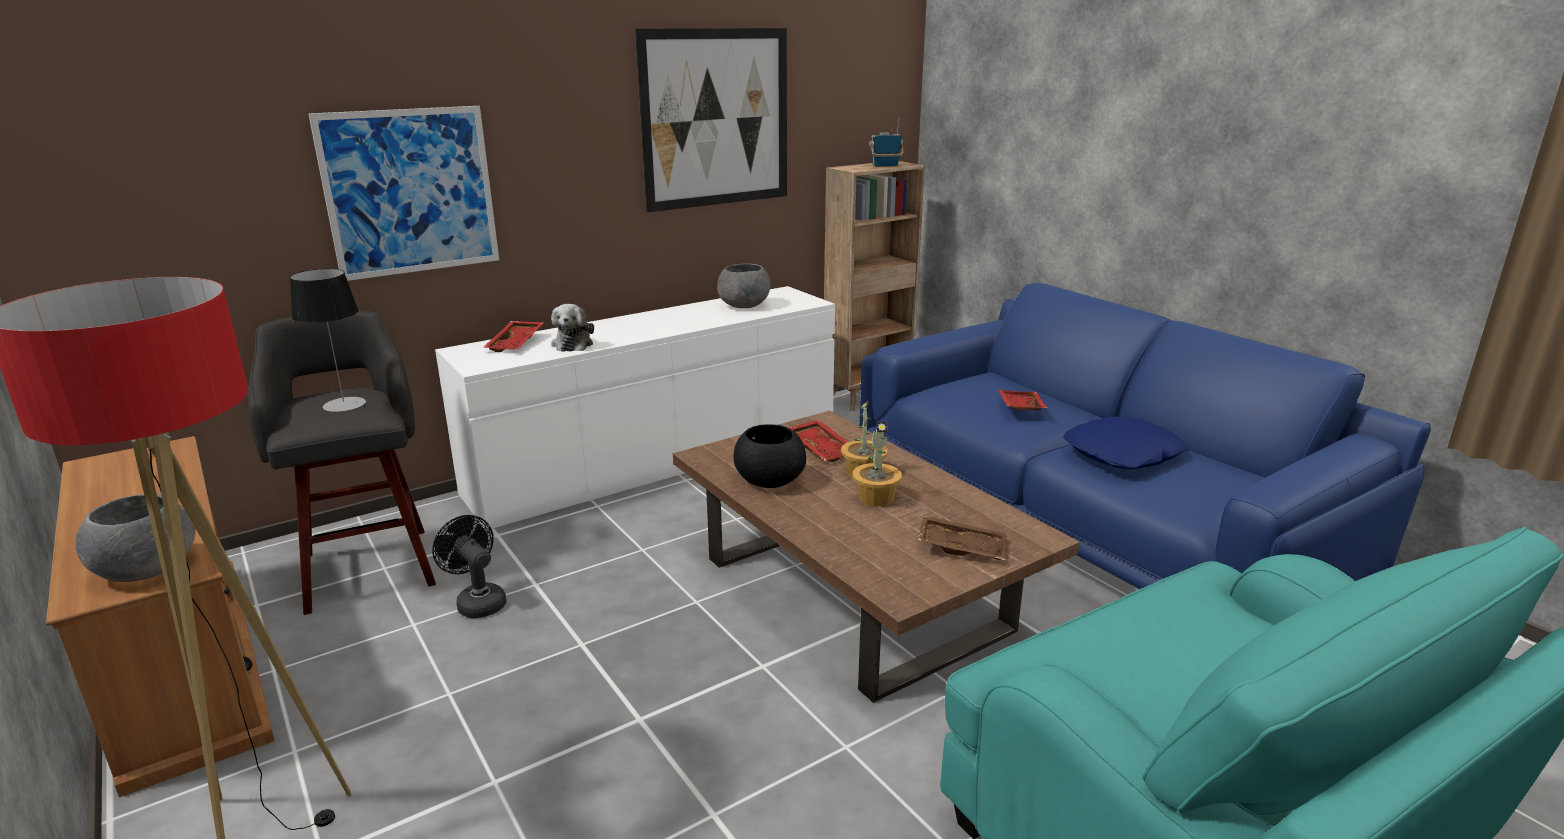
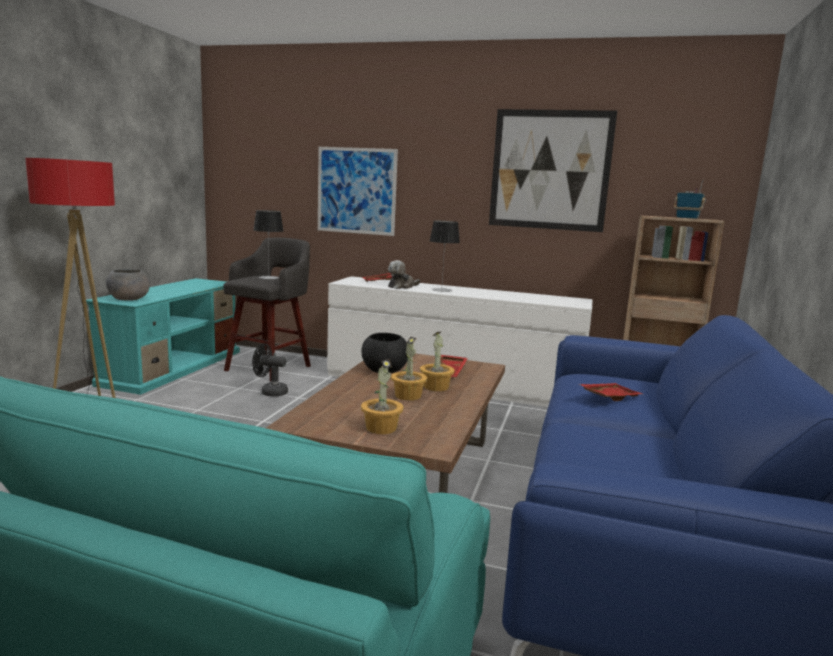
camera: 50 degrees right, 10 degrees down
(183, 663) = (173, 367): brown tv stand -> turquoise tv stand
(477, 602) = (270, 392): black fan -> black fan turned 90 degrees counterclockwise
(632, 331) = (441, 290): none -> table lamp
(743, 306) = (532, 297): grey bowl -> none
(962, 547) = (381, 428): brown tray -> potted plant
(1123, 454) = (607, 442): blue pillow -> none

